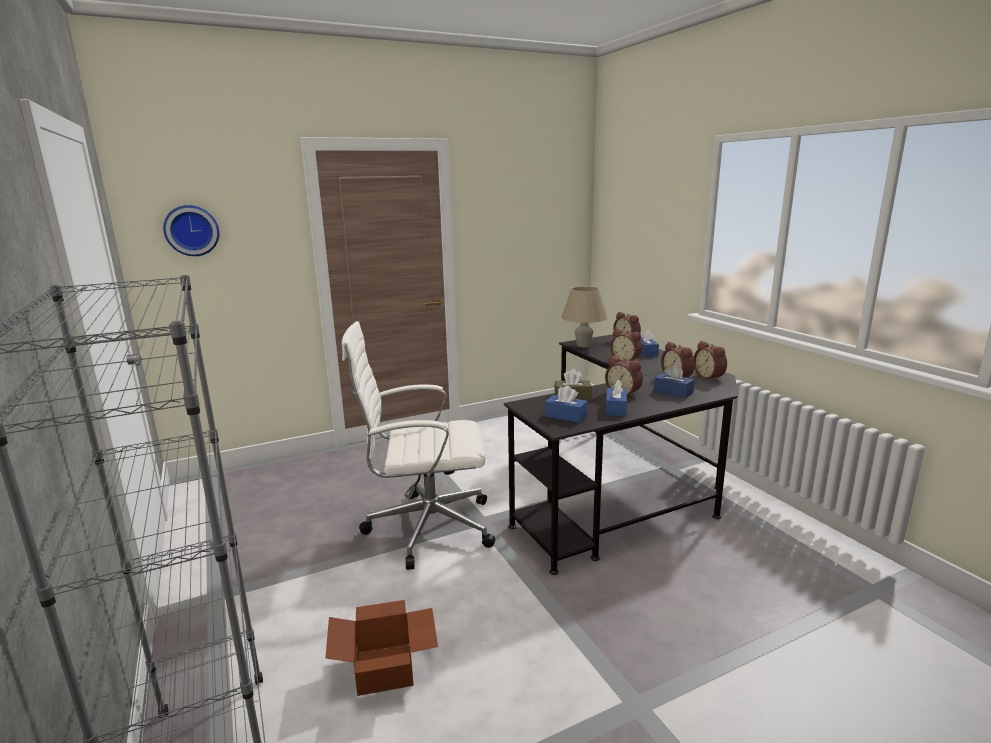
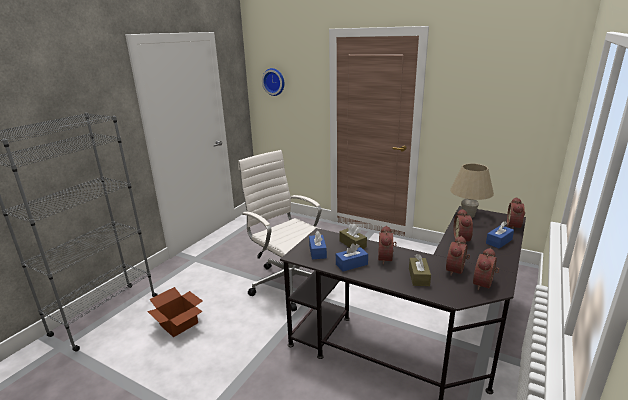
camera: 55 degrees right, 5 degrees up
(673, 392) = (418, 277): blue tissue box -> brown tissue box

